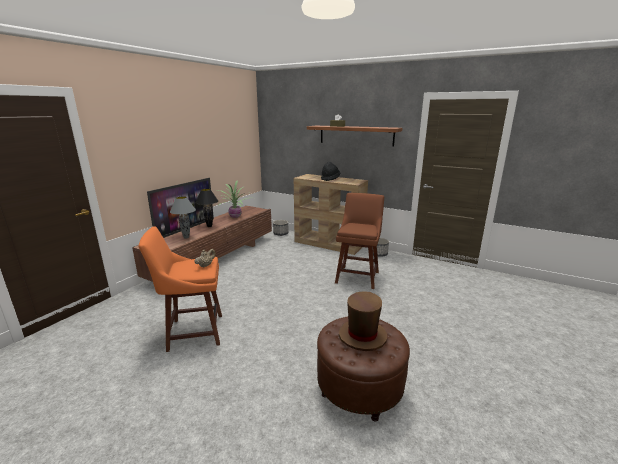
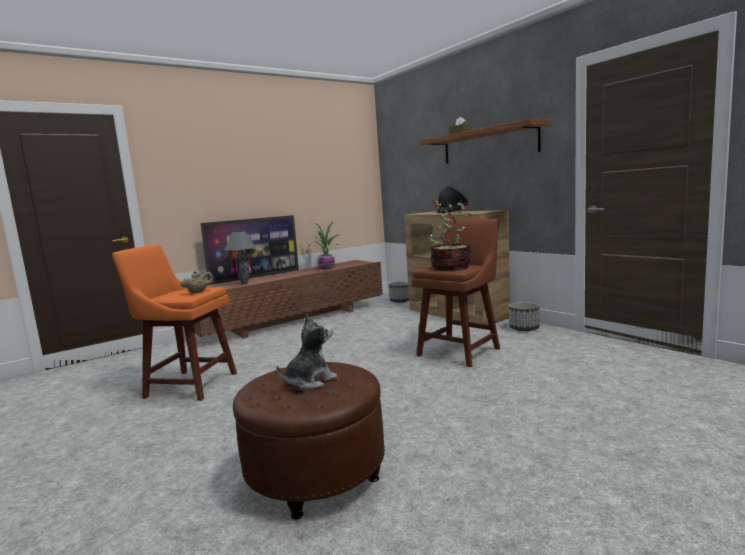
camera: 25 degrees right, 10 degrees down
(209, 226) = (284, 275): black table lamp -> none
(360, 228) = (450, 267): none -> potted plant
(362, 336) = (309, 381): brown hat -> plush toy

